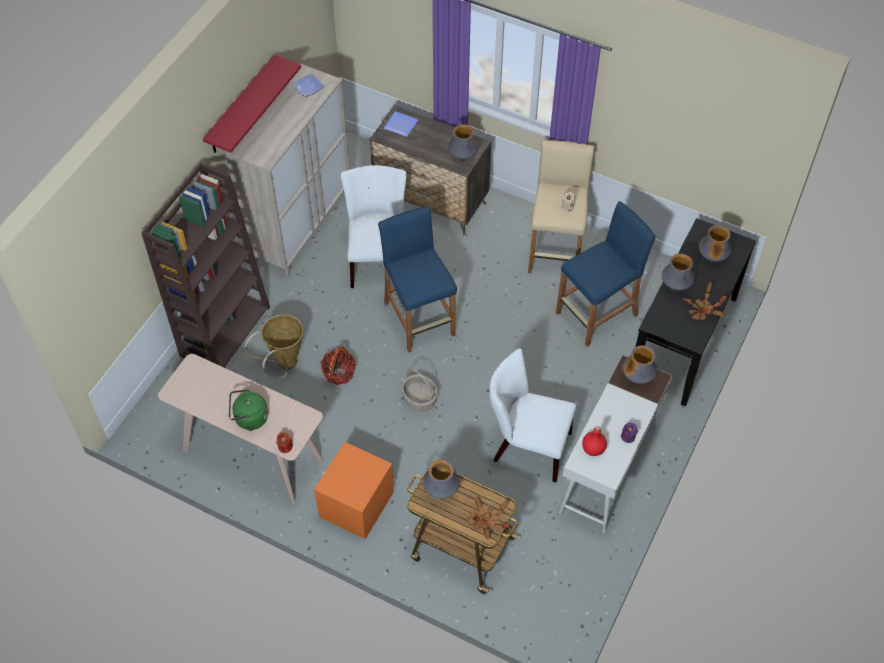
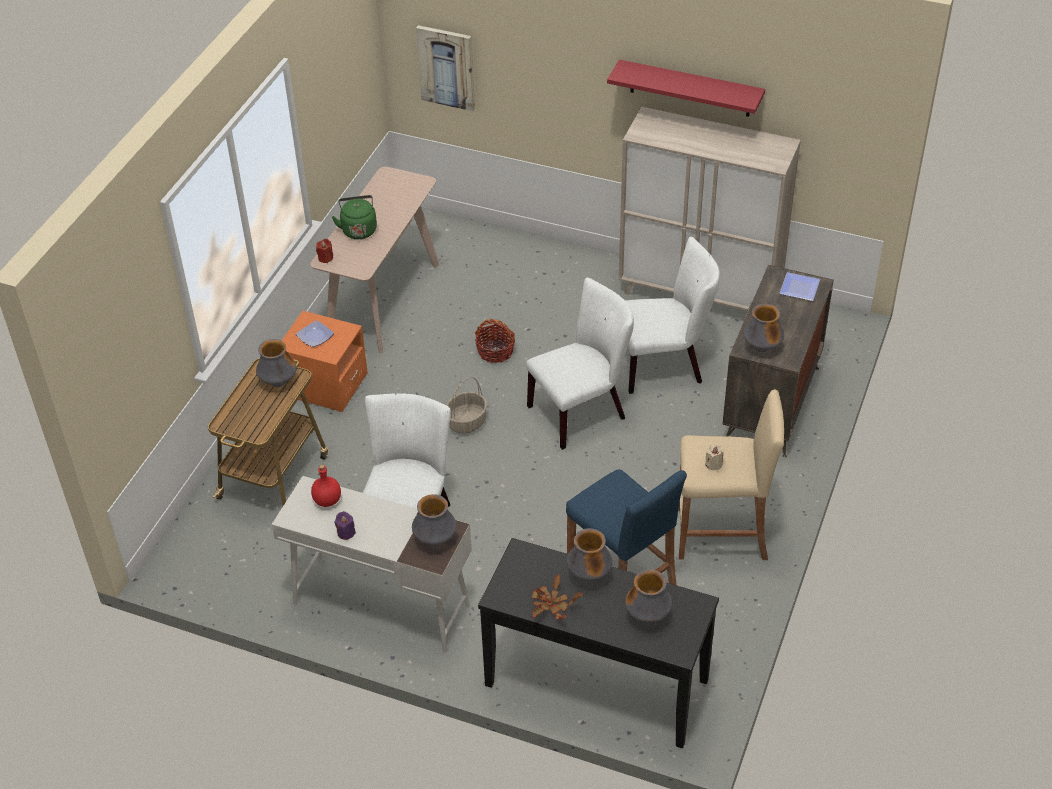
camera: 85 degrees right, 10 degrees down
(111, 290) = (446, 67): none -> picture
(225, 330) = (539, 257): brown bookcase -> none
(283, 365) = (499, 307): basket -> none
(308, 86) = (763, 150): plate -> plate (316, 336)
(419, 319) = (582, 410): blue stool -> white chair
(485, 521) = (239, 421): potted plant -> none

